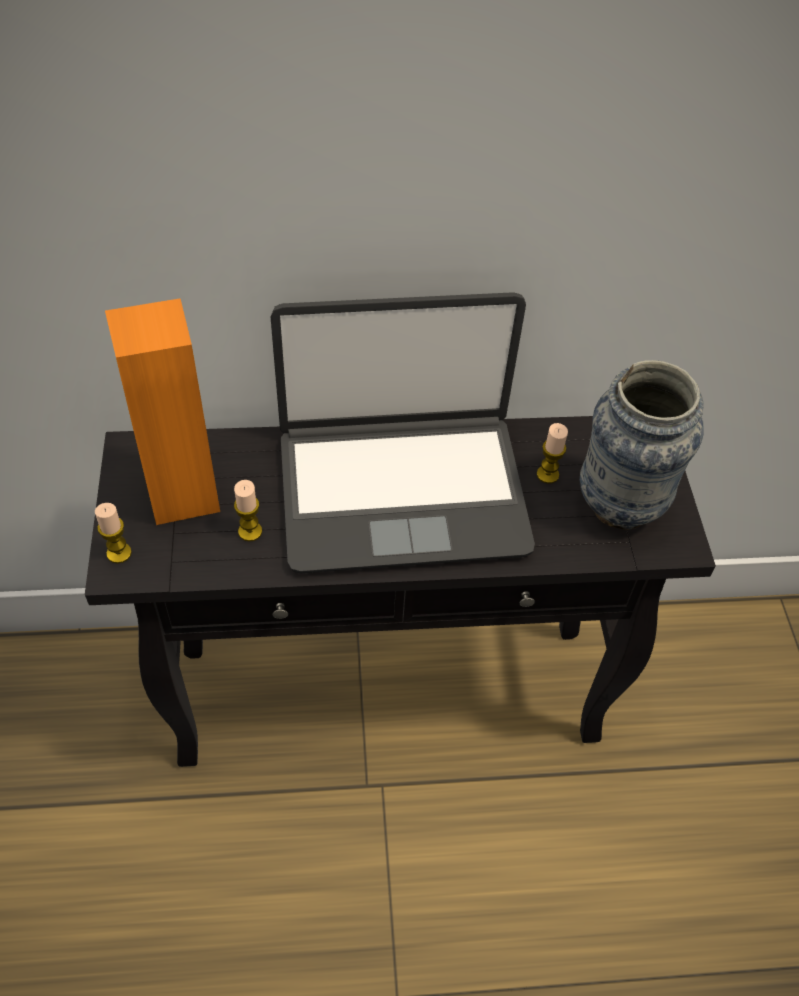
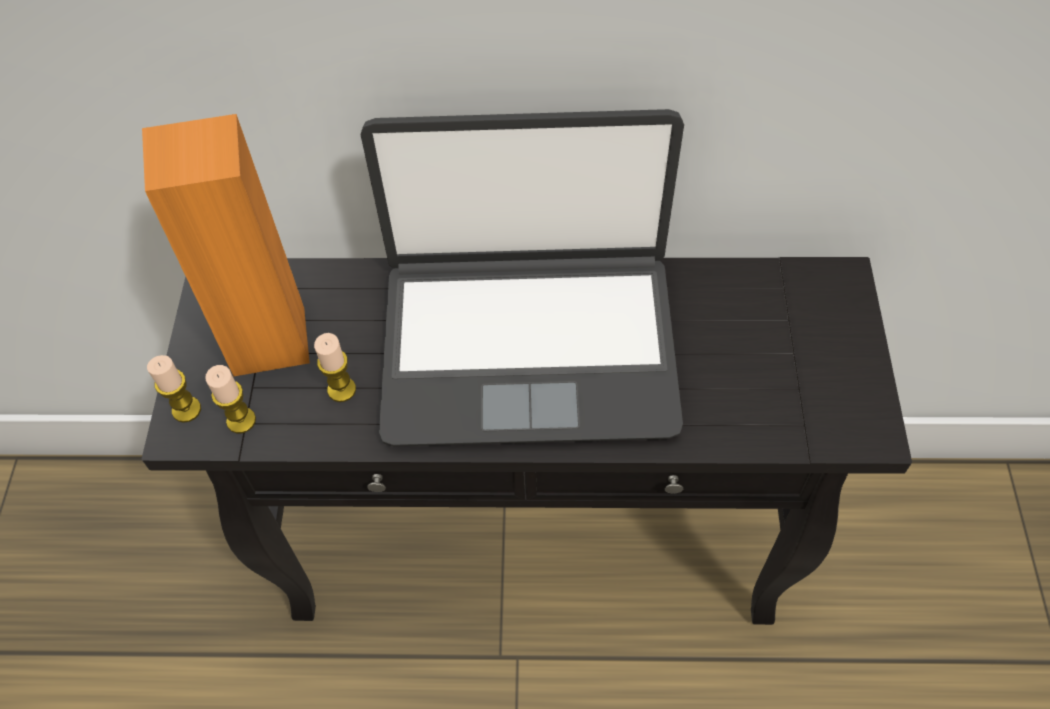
camera: 10 degrees right, 5 degrees up
(547, 474) = (710, 332): candle -> candle (241, 420)
(619, 505) = (796, 376): vase -> none

